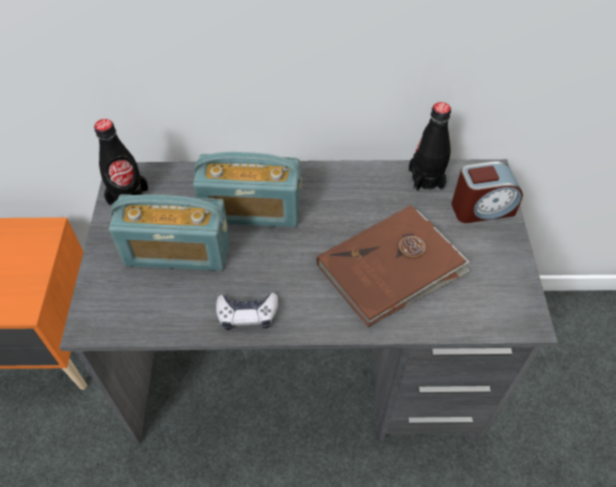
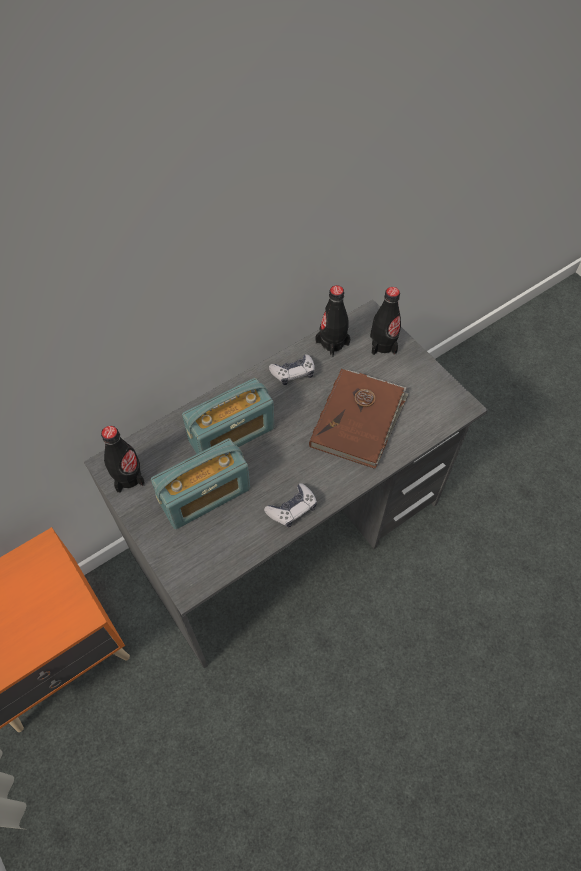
camera: 35 degrees left, 5 degrees up
(360, 187) = (293, 373): none -> game controller
(482, 208) = (383, 345): alarm clock -> black bottle

